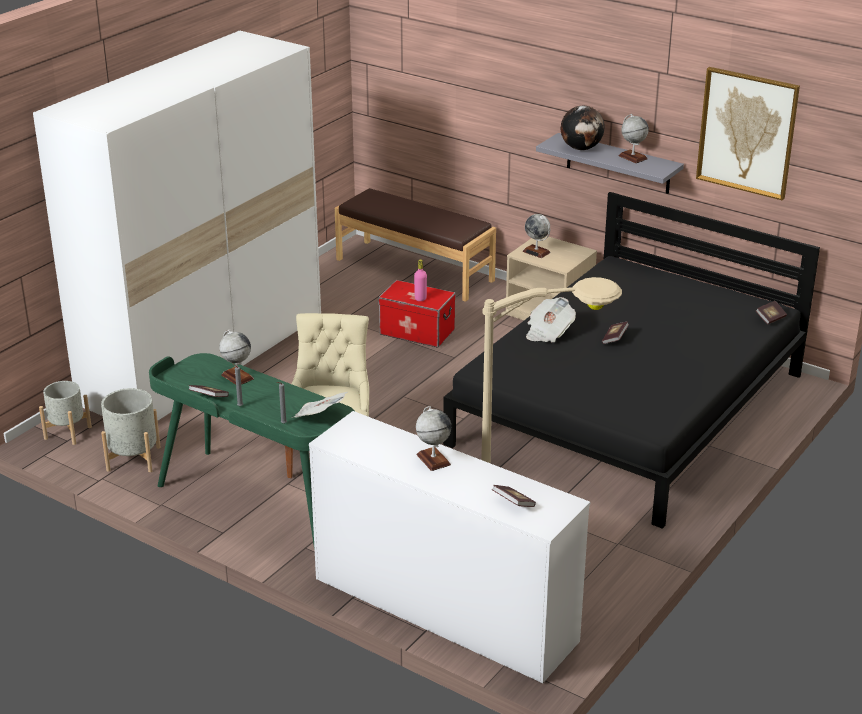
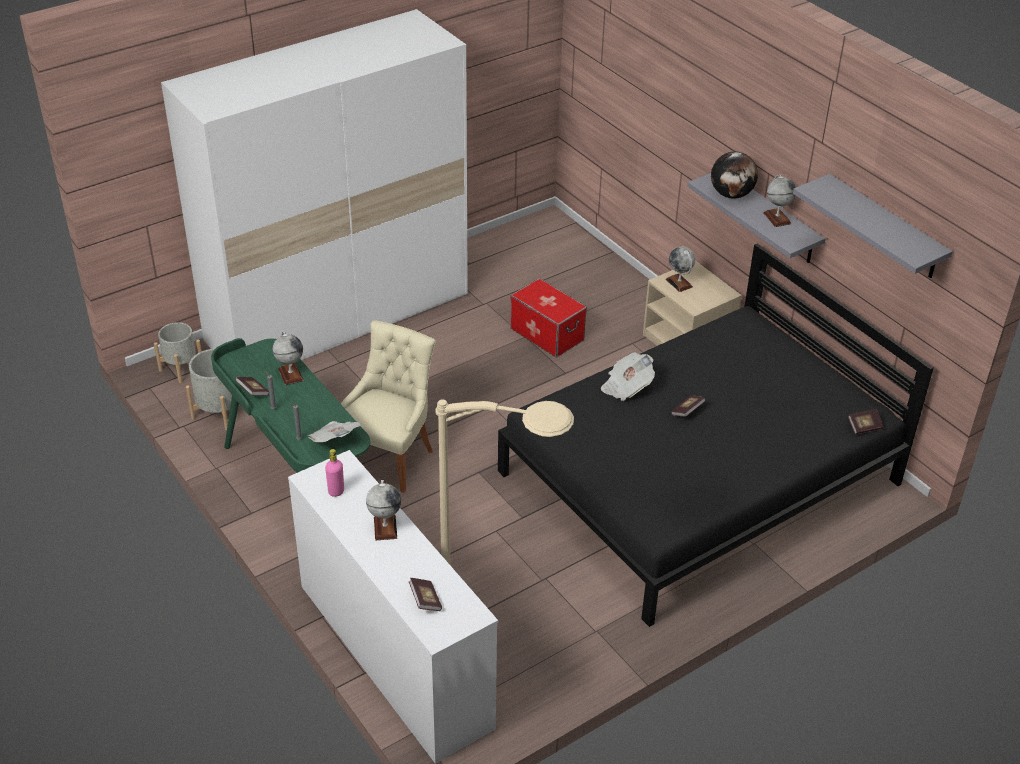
camera: 20 degrees right, 10 degrees up
(415, 269) = (586, 260): brown bench -> none
(420, 298) = (548, 306): pink bottle -> pink bottle (336, 491)
(747, 132) = (885, 228): picture -> grey shelf

